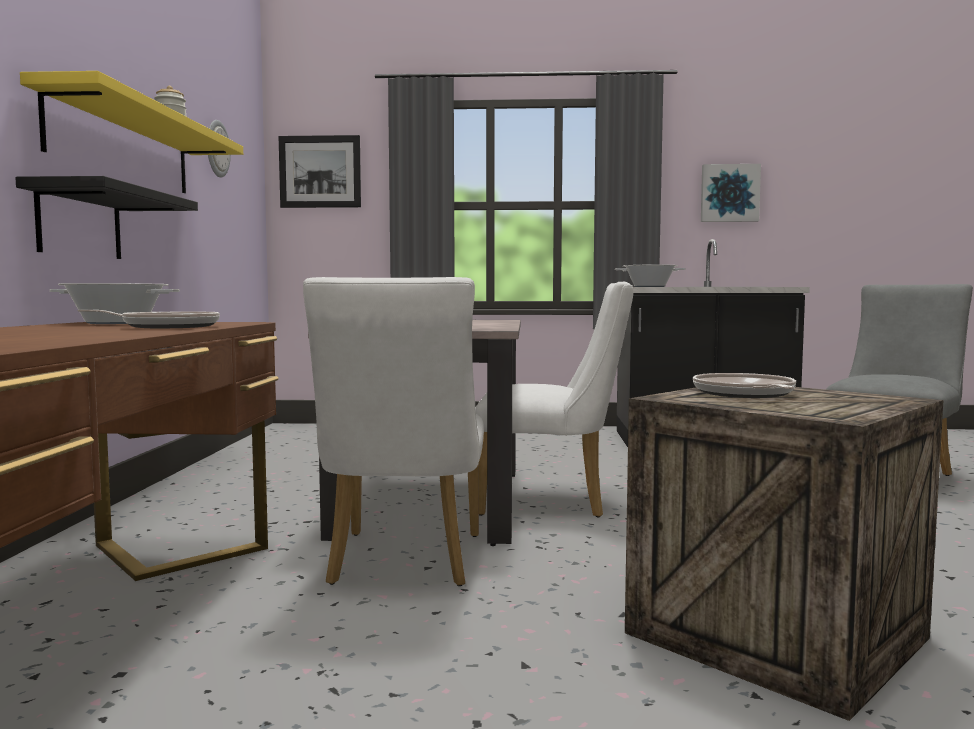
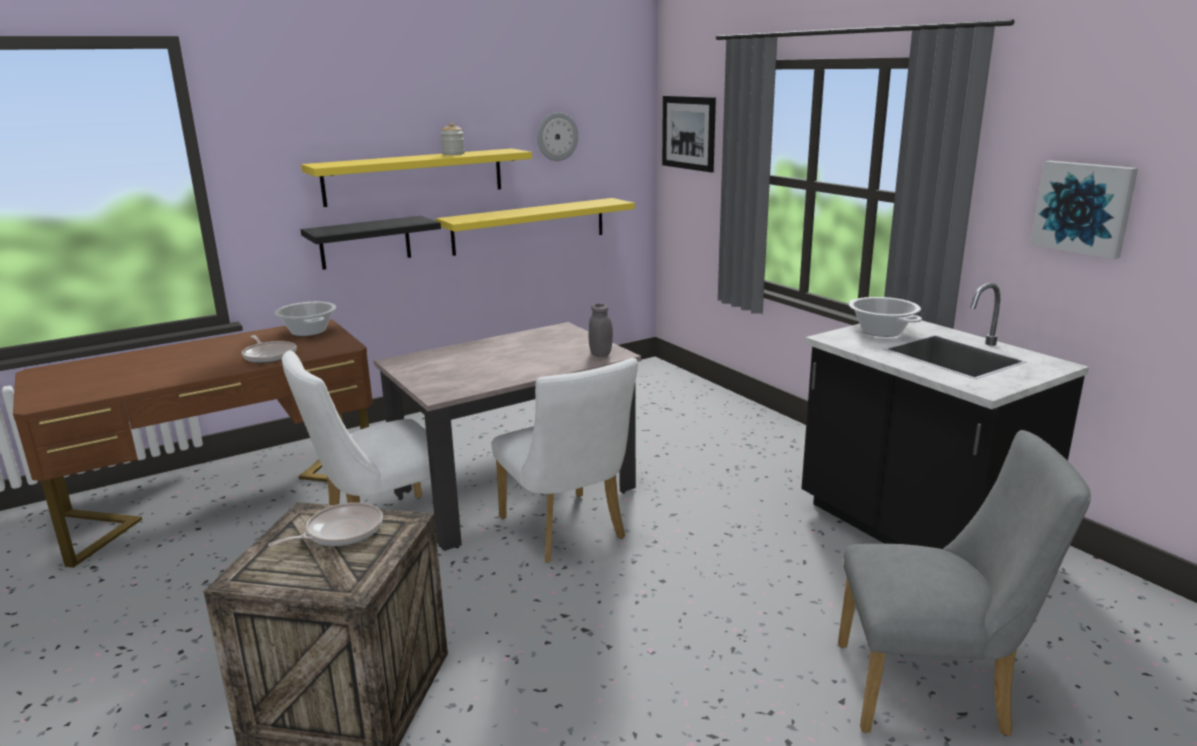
camera: 55 degrees right, 15 degrees up
(202, 247) = (530, 226): none -> yellow shelf
(492, 320) = (600, 354): none -> grey jar

